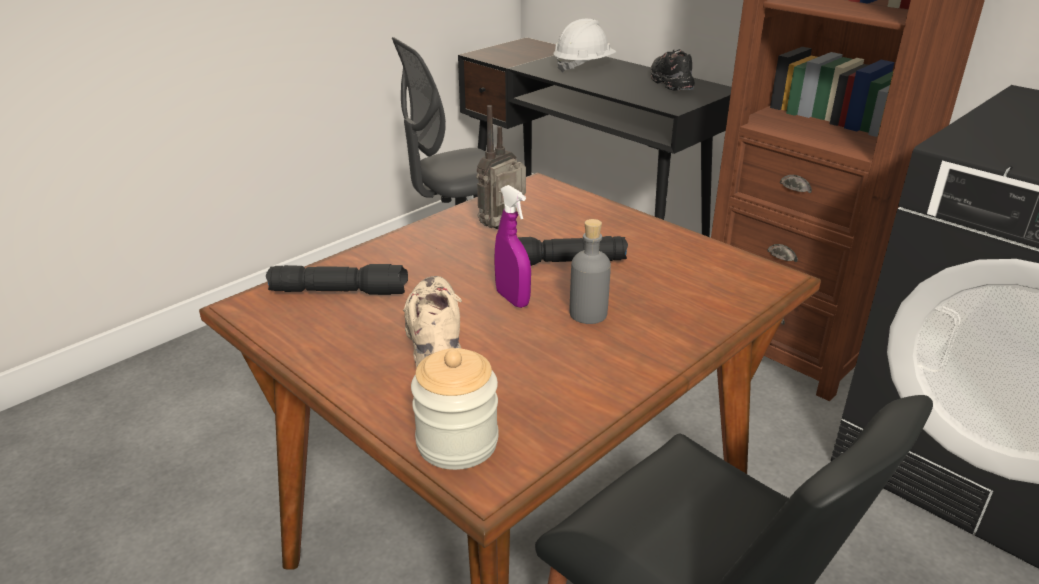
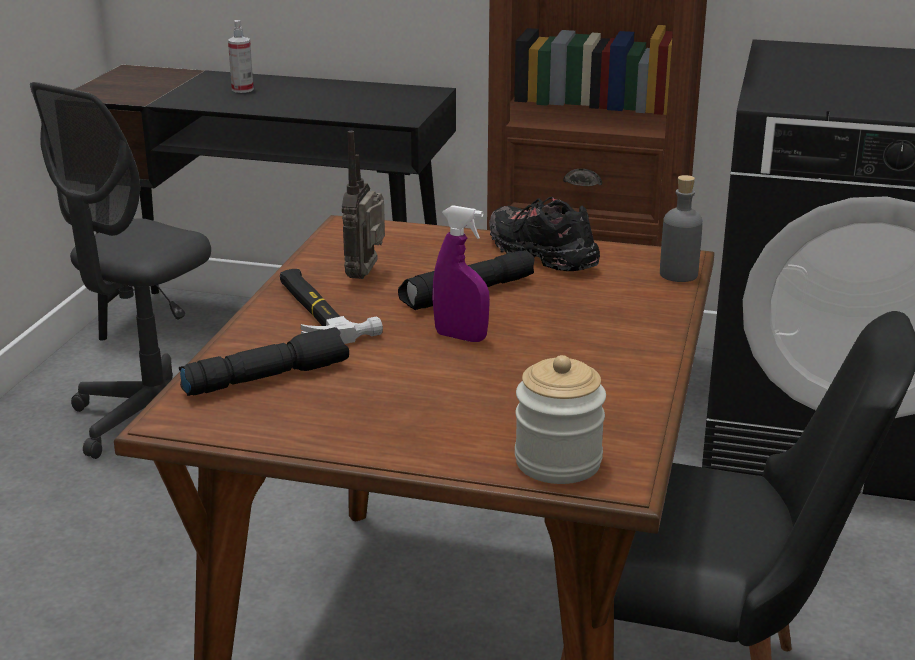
camera: 30 degrees left, 5 degrees down
(435, 341) = (430, 392): beige shoe -> none
(437, 247) = (319, 311): none -> hammer
(583, 66) = (242, 89): white hard hat -> spray bottle
(588, 314) = (548, 330): grey bottle -> grey bottle (678, 274)
(670, 83) = (369, 93): black shoe -> black shoe (541, 255)

